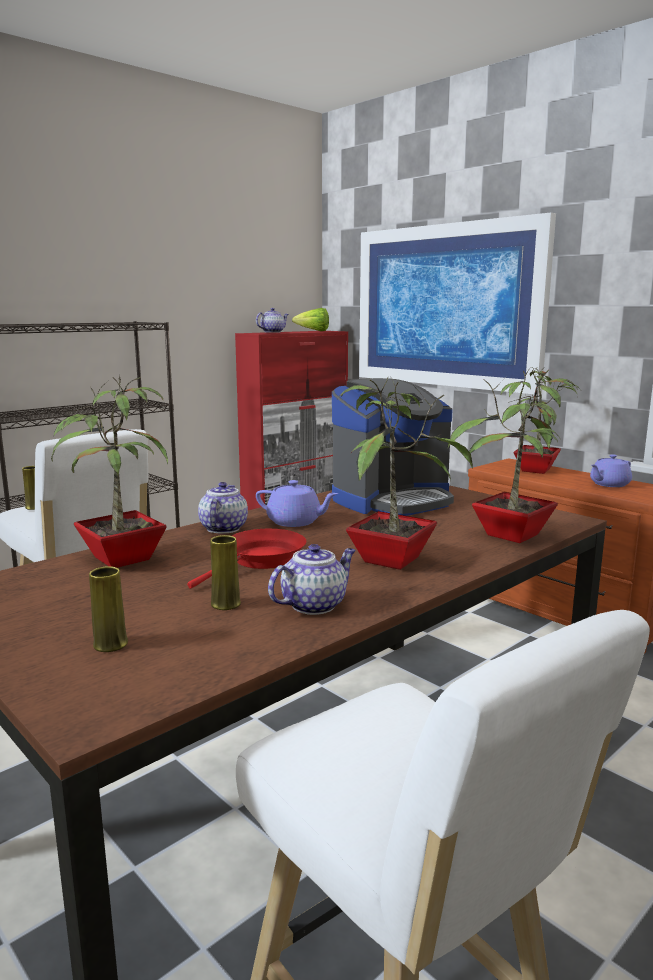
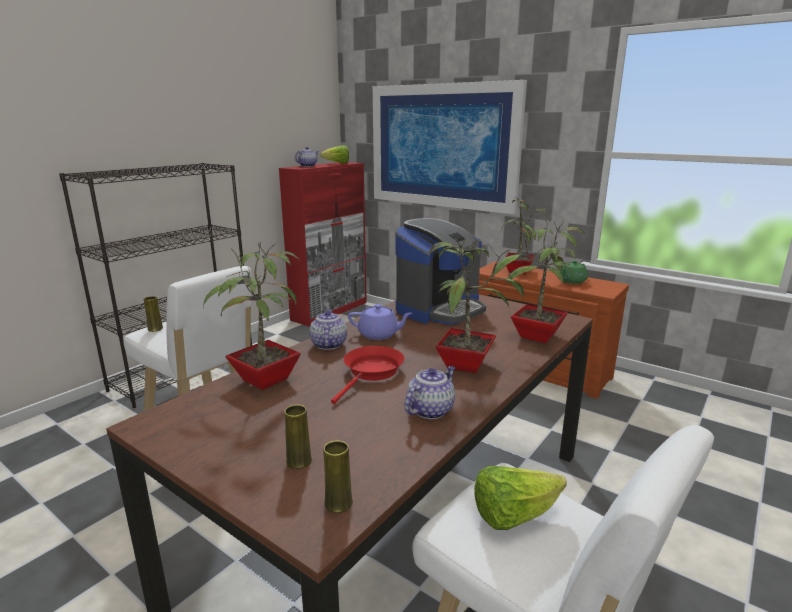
camera: 10 degrees left, 5 degrees up
(226, 604) = (366, 415): yellow vase -> yellow vase (338, 503)
(380, 742) = (513, 515): none -> lettuce
(609, 484) = (572, 281): purple teapot -> green teapot

